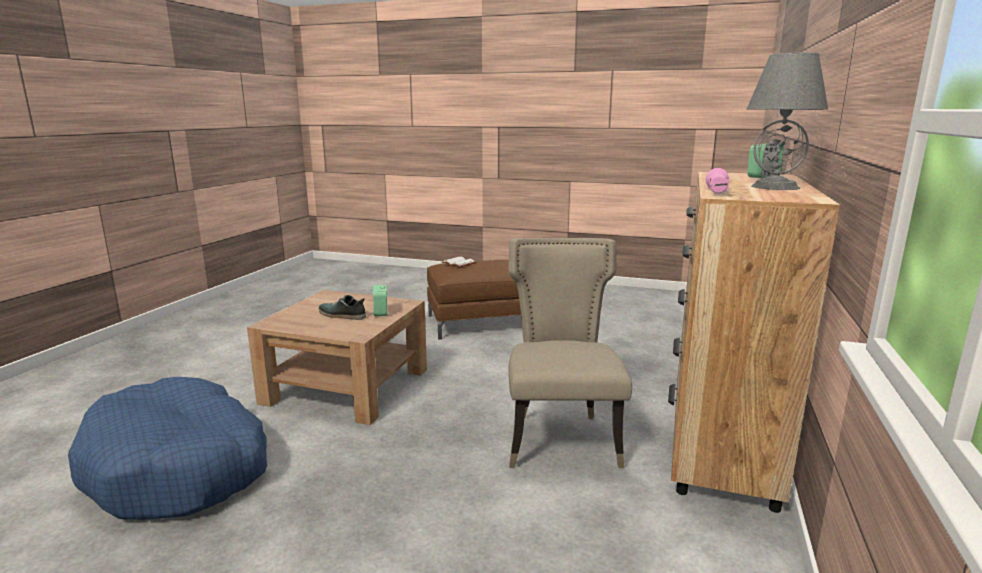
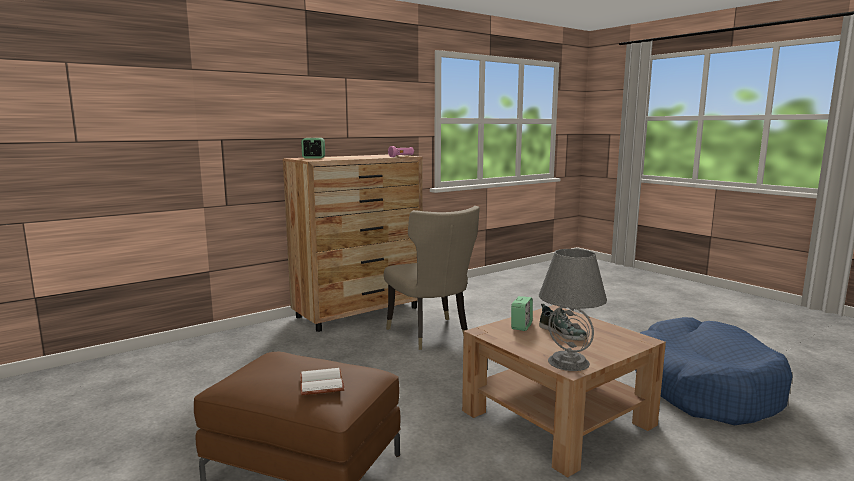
camera: 145 degrees left, 5 degrees down
(561, 438) = (431, 335): beige chair -> beige chair turned 60 degrees counterclockwise
(775, 187) = (357, 156): grey table lamp -> grey table lamp (568, 362)

